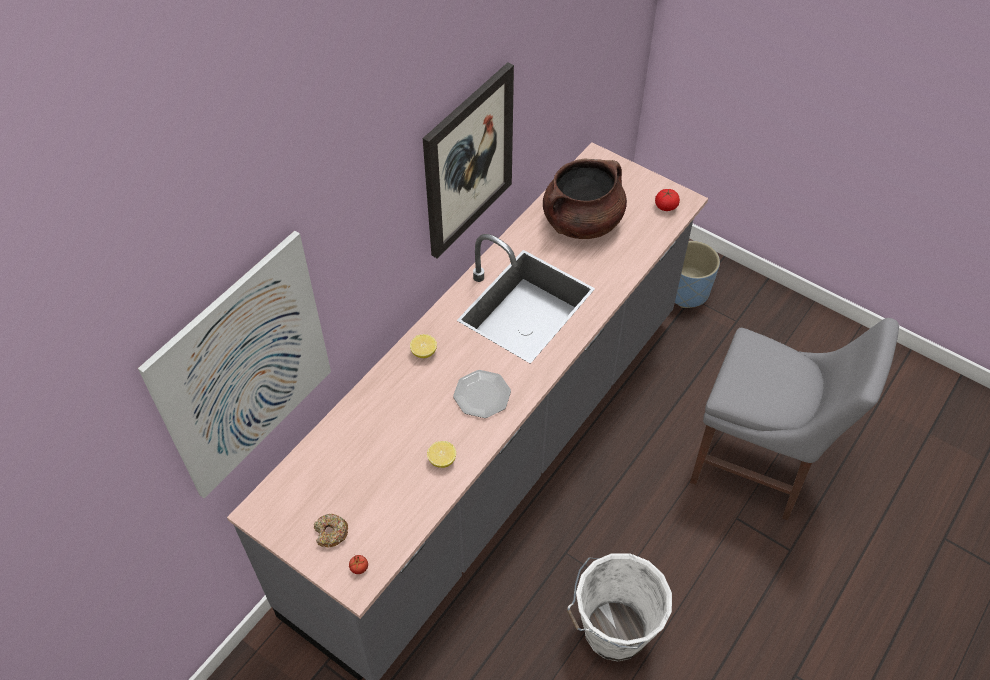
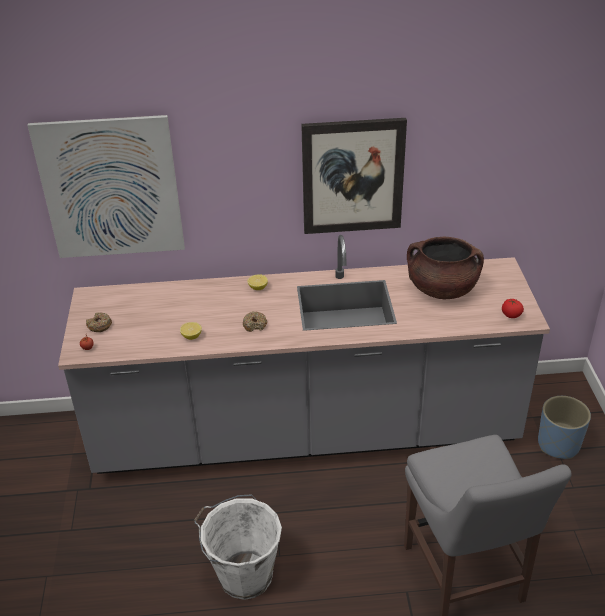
camera: 50 degrees right, 15 degrees down
(481, 395) = (255, 325): plate -> donut

